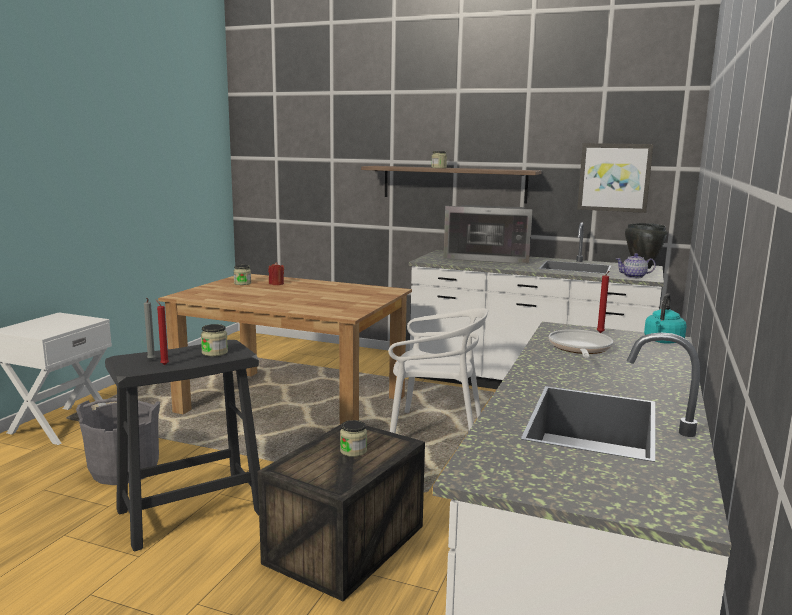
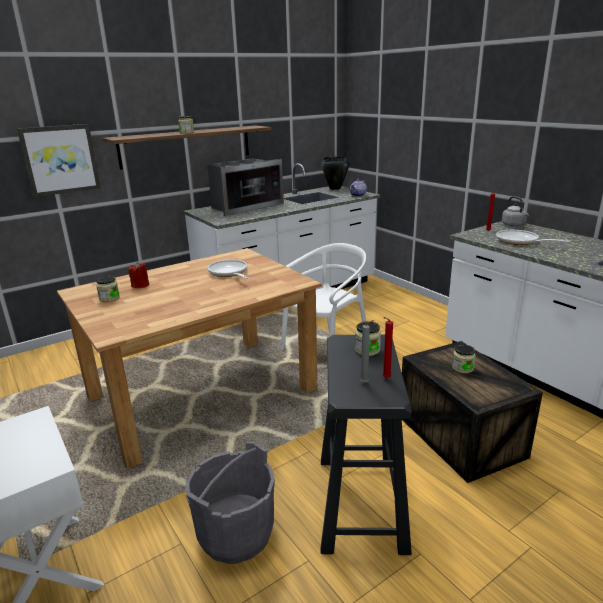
camera: 55 degrees left, 10 degrees up
(336, 295) = (229, 273): none -> frying pan
(614, 177) = (302, 125): picture -> picture (60, 159)
(663, 341) = (514, 225): turquoise kettle -> grey kettle

